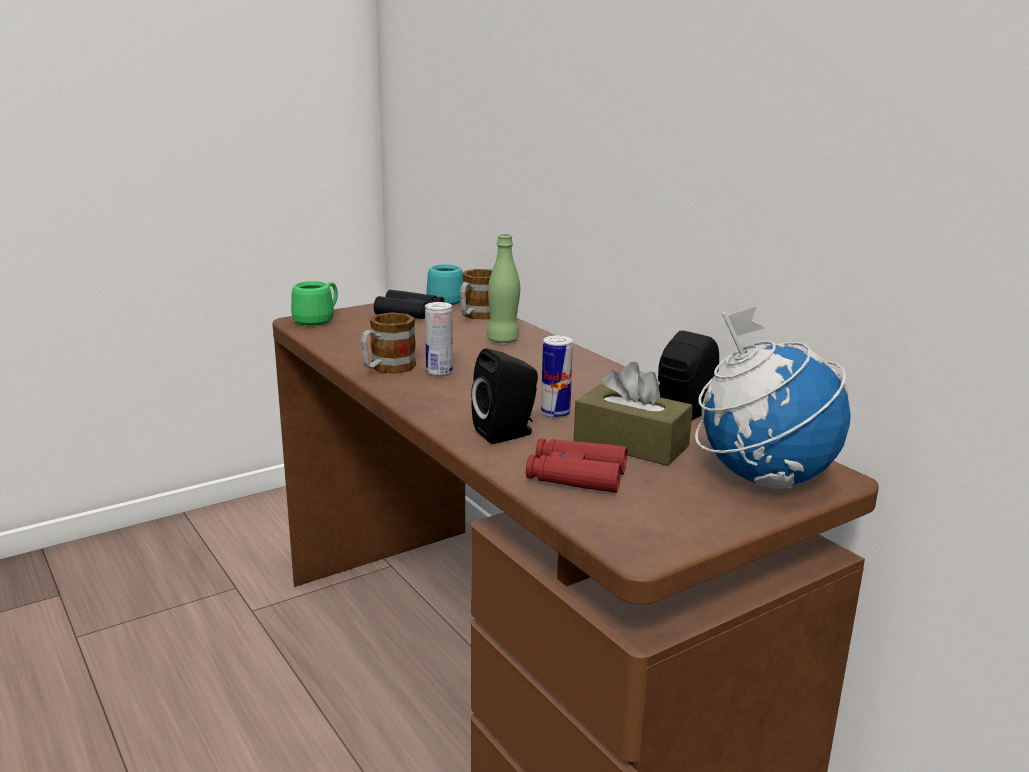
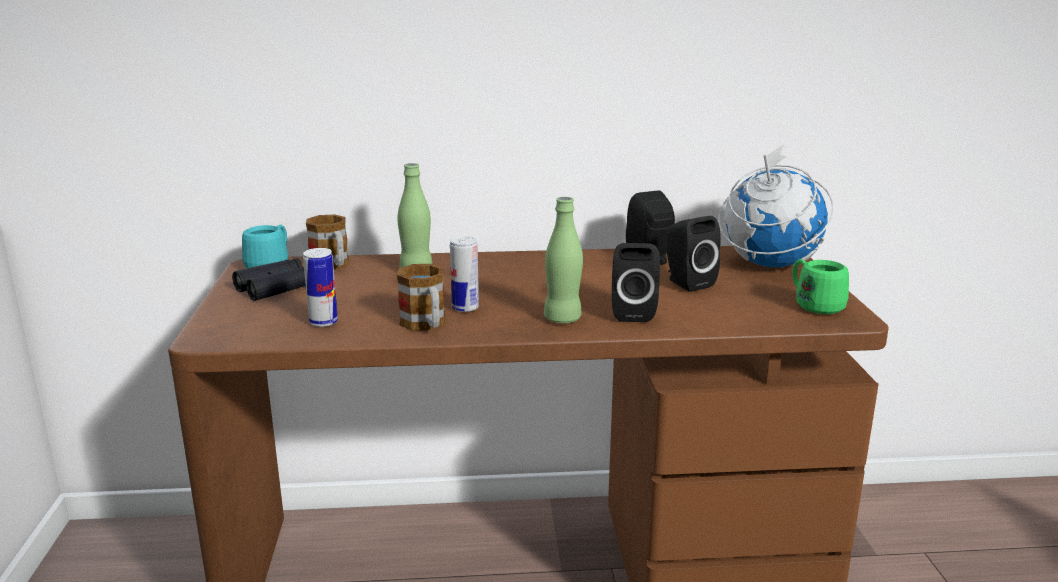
camera: 60 degrees left, 0 degrees up
(318, 319) = (219, 328): green mug -> green mug (814, 304)
(456, 409) = (562, 319): none -> green bottle
(555, 413) = (607, 290): can -> can (323, 322)
(576, 476) = (729, 309): red binoculars -> none
(631, 444) = (686, 282): brown tissue box -> black speaker

